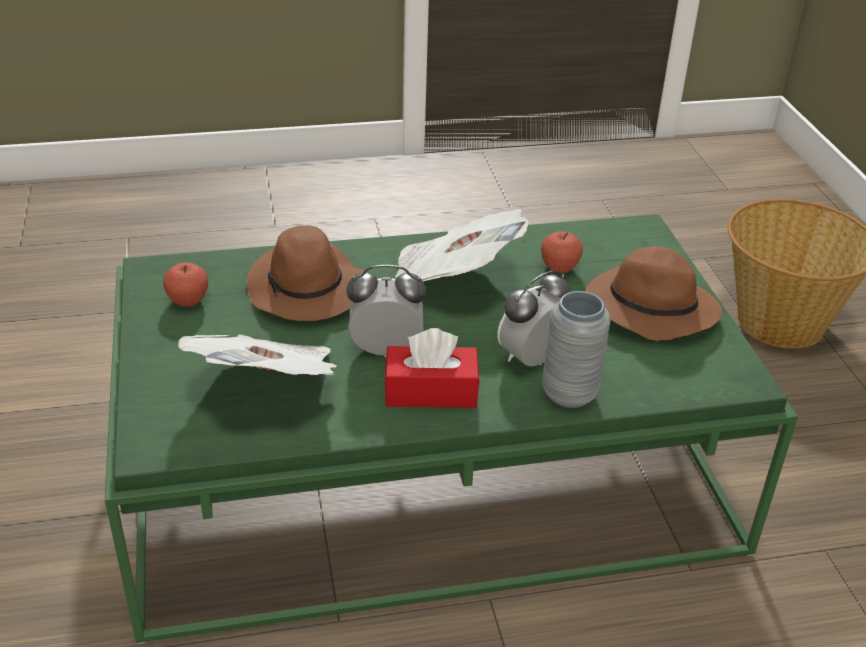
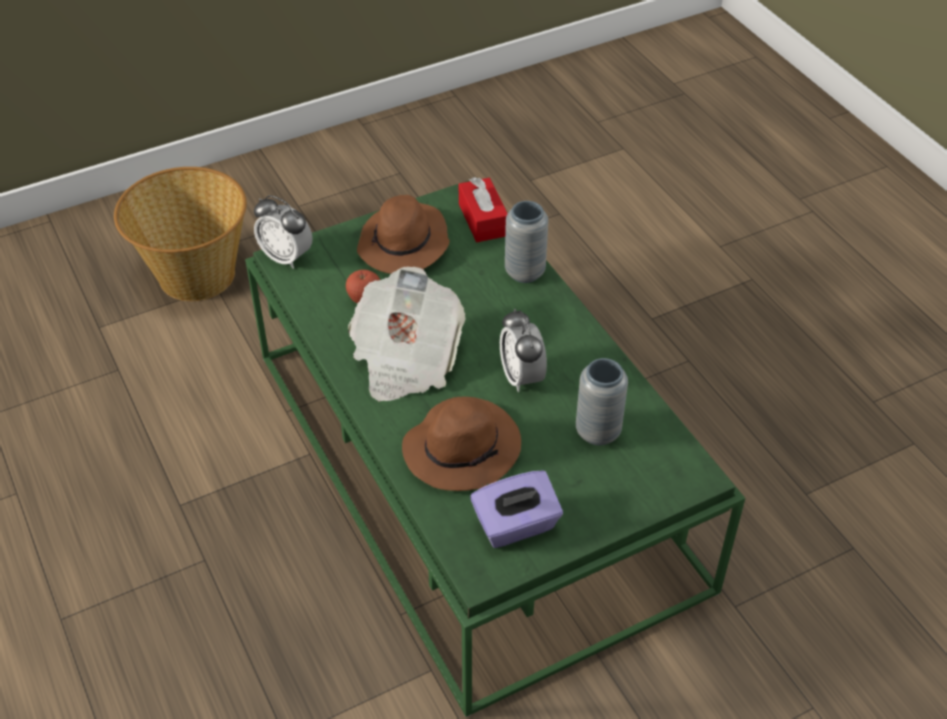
camera: 105 degrees left, 10 degrees up
(188, 301) = (516, 525): apple -> purple tissue box
(269, 385) = (598, 432): newspaper -> grey vase
(431, 392) = (558, 341): red tissue box -> red tissue box (483, 220)
(532, 359) = (493, 296): alarm clock -> alarm clock (286, 257)

